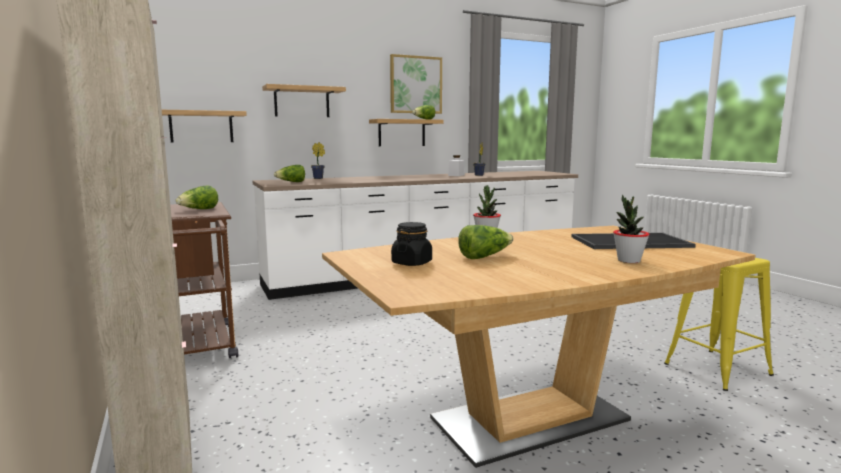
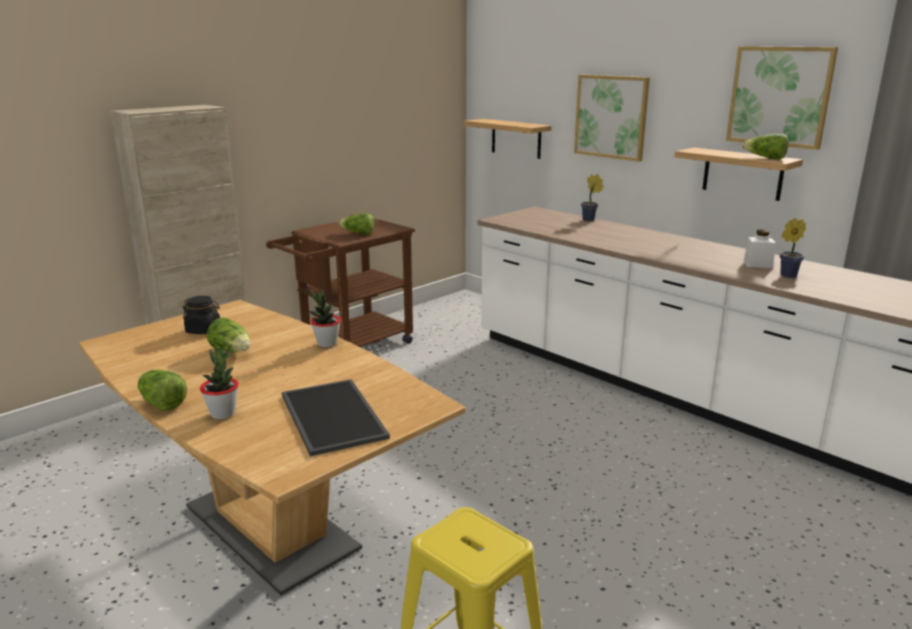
camera: 70 degrees right, 10 degrees up
(291, 182) = (530, 219): lettuce -> lettuce (161, 403)
(302, 102) = (611, 117): shelf -> picture

